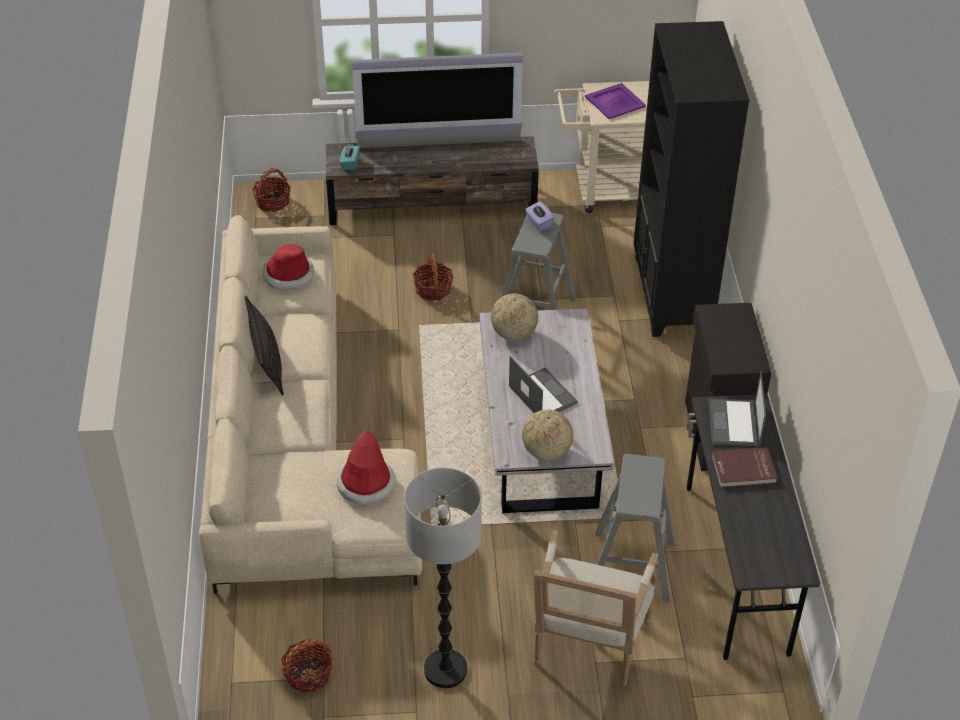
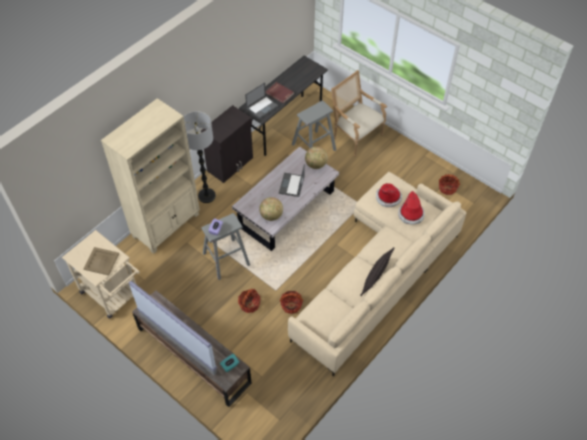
camera: 135 degrees left, 10 degrees up
(272, 202) = (261, 424): basket -> basket (291, 305)
(288, 275) = (326, 315): hat -> hat (411, 215)
(445, 670) = (403, 160): floor lamp -> floor lamp (207, 196)
(587, 648) = (355, 136): armchair -> armchair turned 105 degrees counterclockwise
(614, 101) = (101, 261): purple tray -> beige tray
(671, 295) = (167, 225): black bookcase -> beige bookcase

